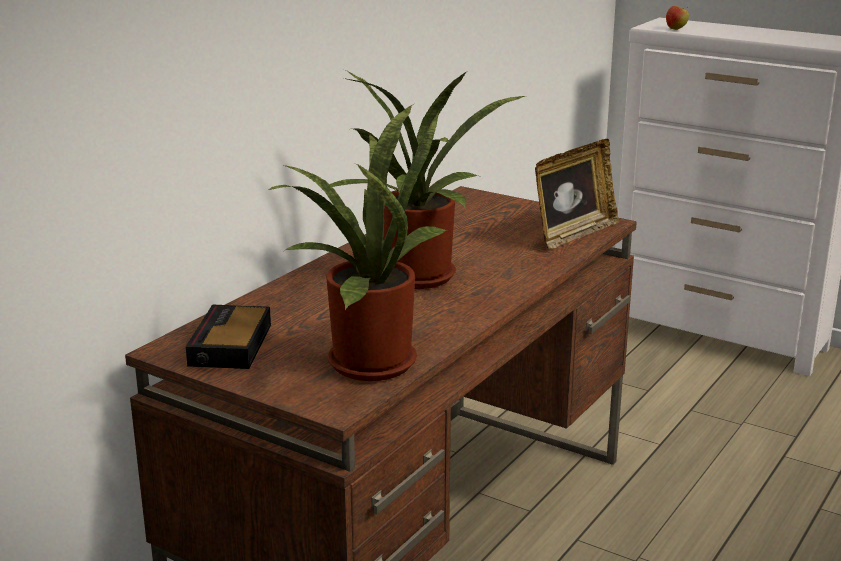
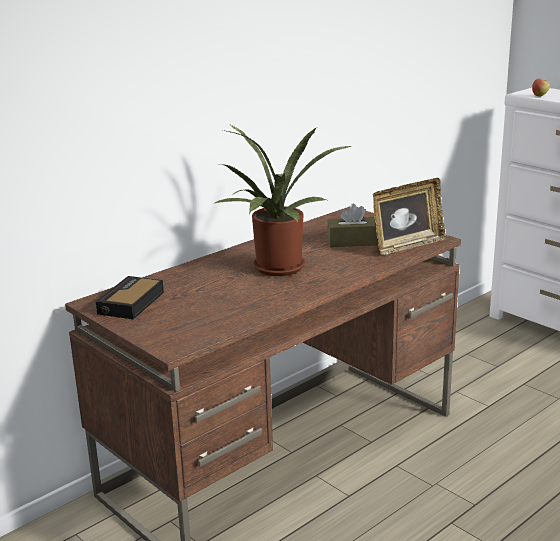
camera: 15 degrees right, 0 degrees up
(365, 360) = (208, 320): potted plant -> none
(496, 234) = (352, 241): none -> brown tissue box

